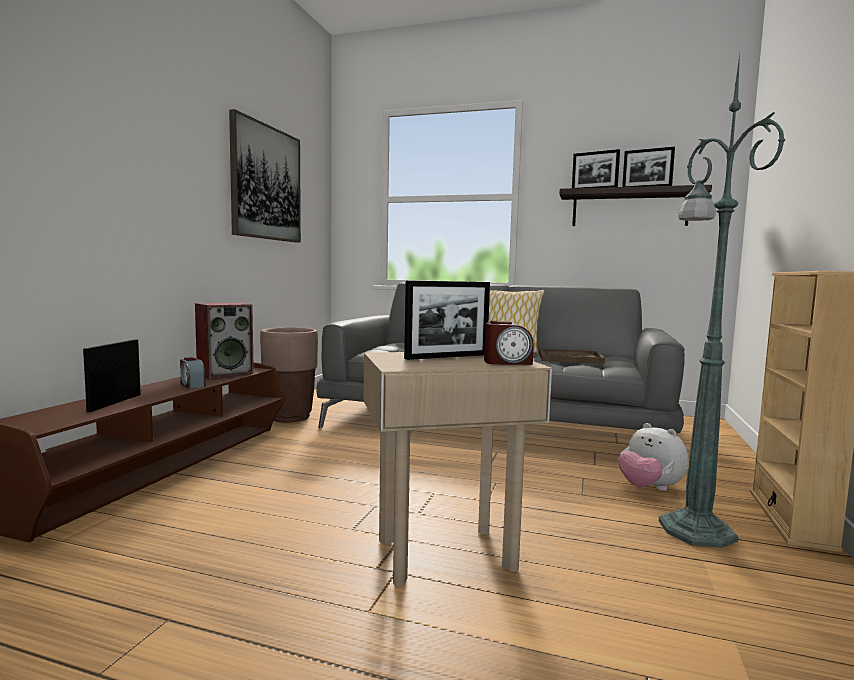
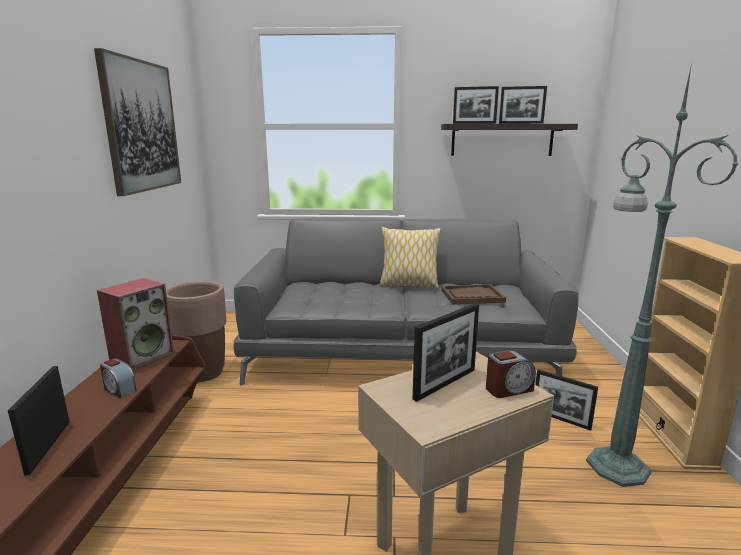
camera: 15 degrees left, 10 degrees up
(649, 488) = (561, 419): plush toy -> picture frame

